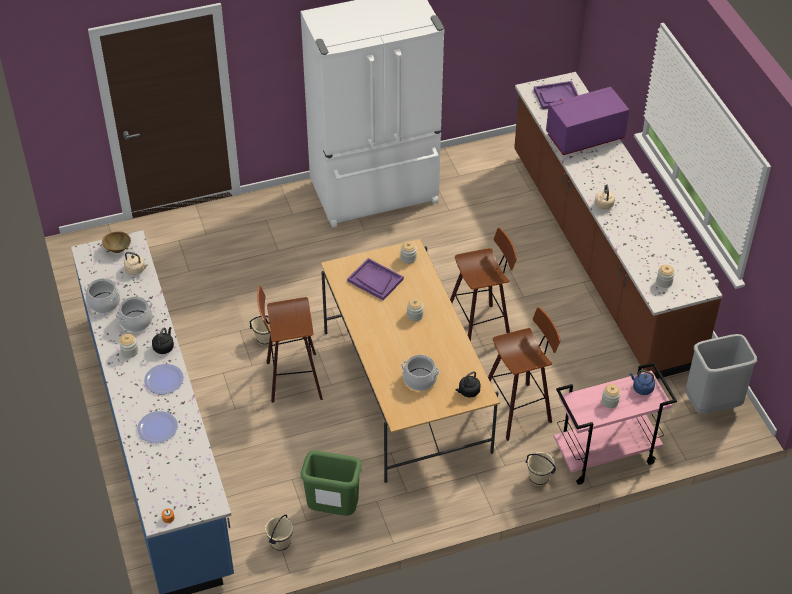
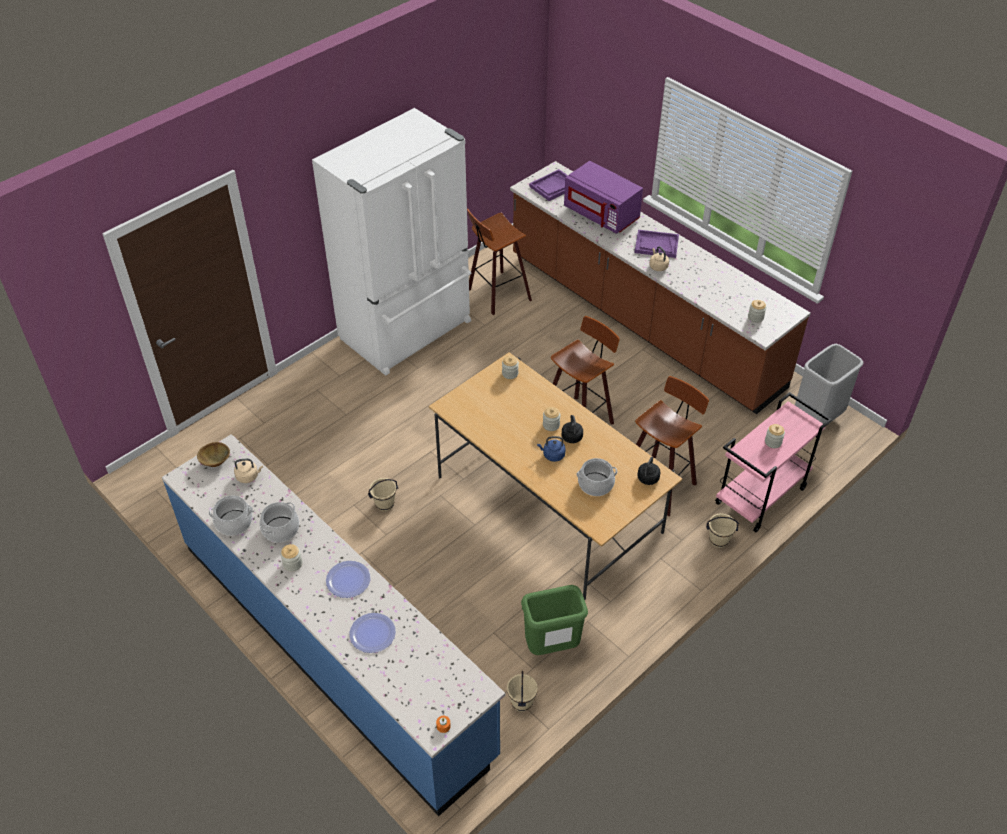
camera: 25 degrees left, 0 degrees up
(164, 347) = (327, 545): black kettle -> black kettle (571, 436)
(291, 379) = (434, 533): stool -> stool (497, 294)
(375, 280) = (492, 405): purple tray -> purple tray (656, 245)
(585, 137) = (602, 214): purple microwave -> purple microwave turned 90 degrees counterclockwise
(641, 388) = (791, 420): blue kettle -> blue kettle (552, 455)

